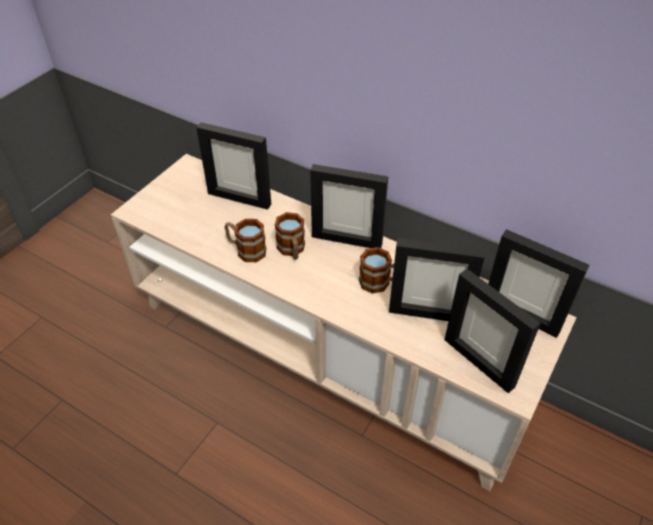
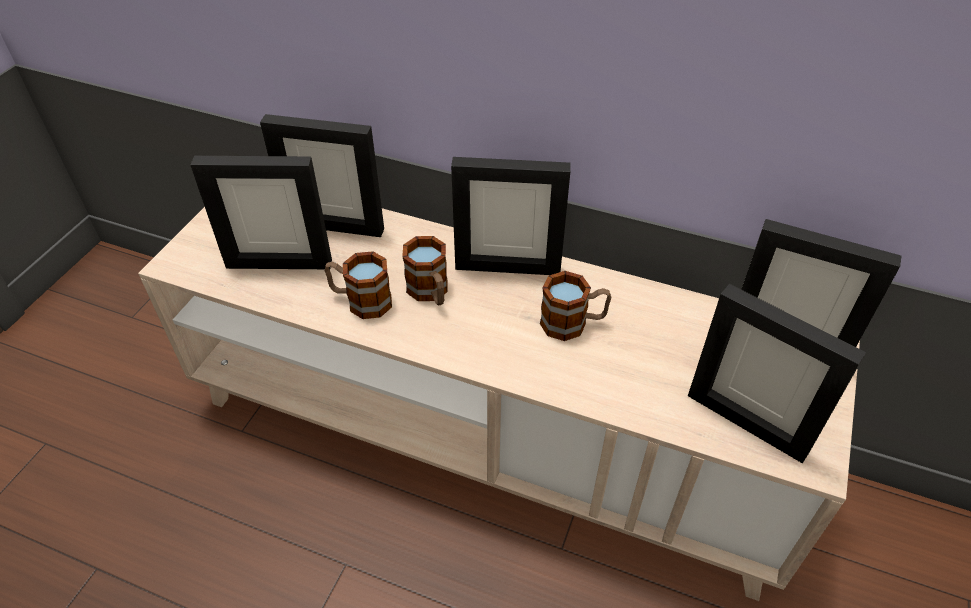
camera: 10 degrees left, 0 degrees up
(428, 312) = (653, 358): picture frame -> picture frame (279, 262)

